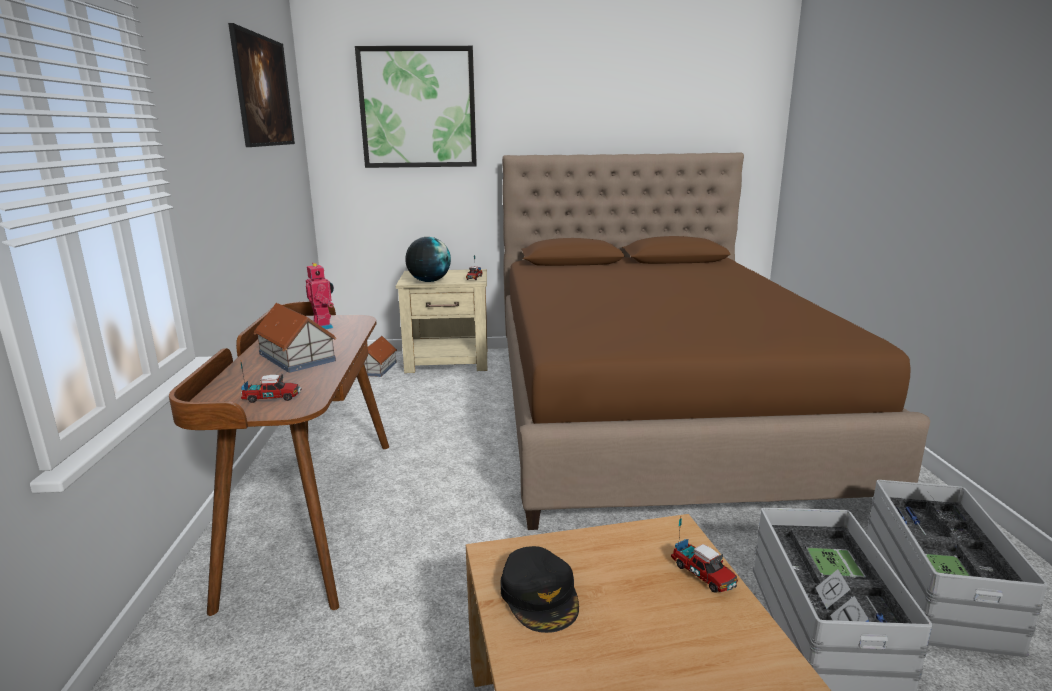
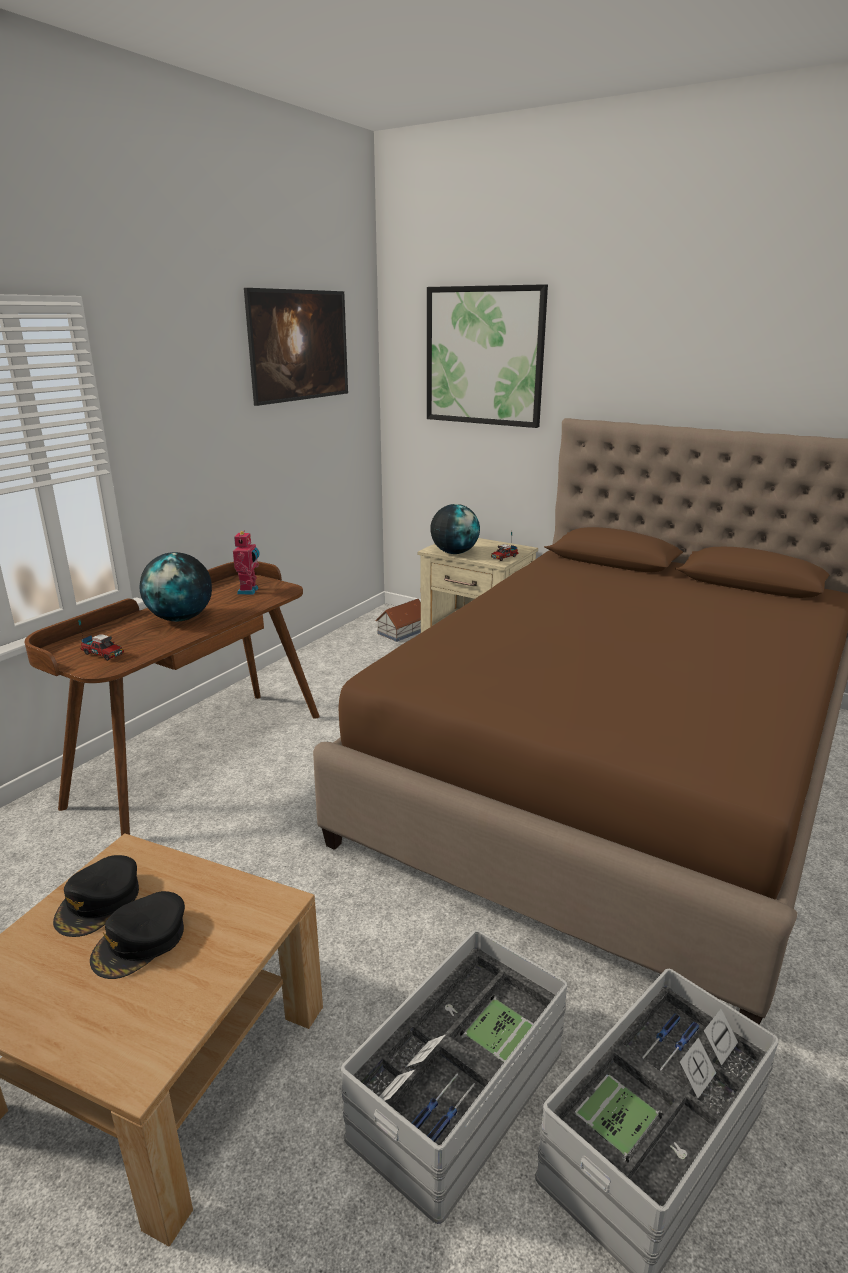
camera: 35 degrees right, 5 degrees up
(297, 357) = (181, 618): toy house -> globe
(626, 601) = (141, 941): none -> black cap
(703, 575) = (226, 956): toy truck -> none

